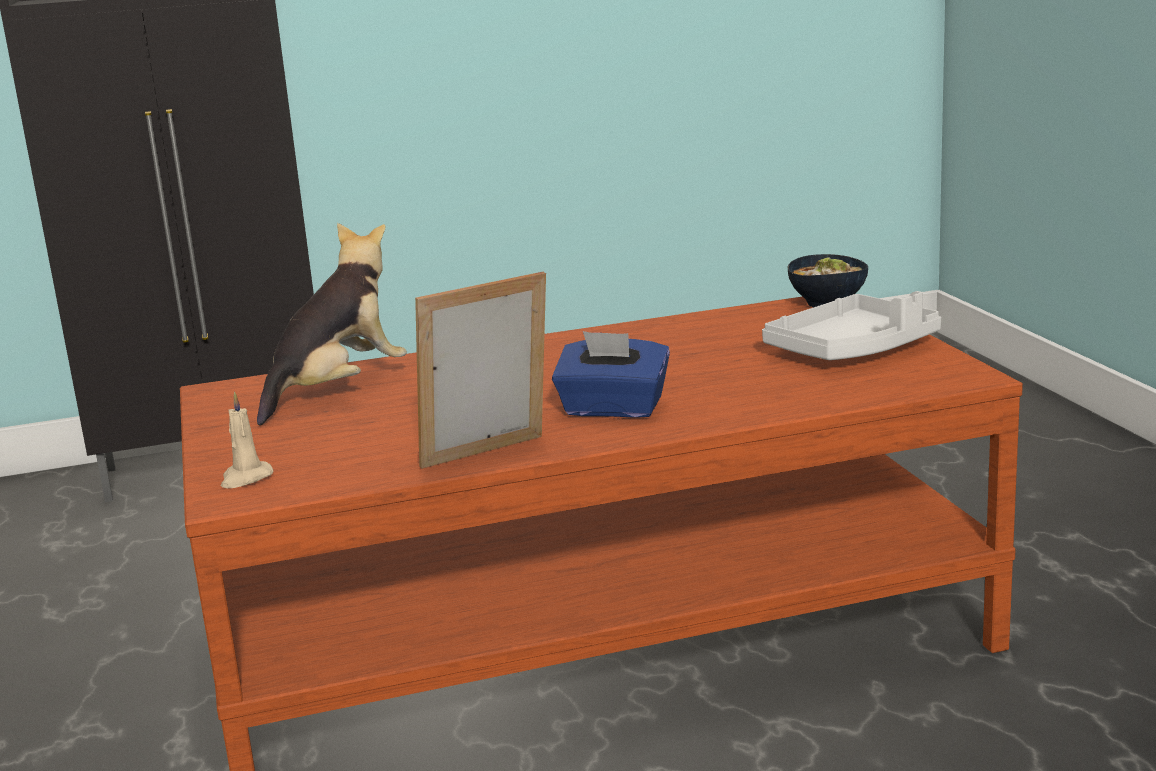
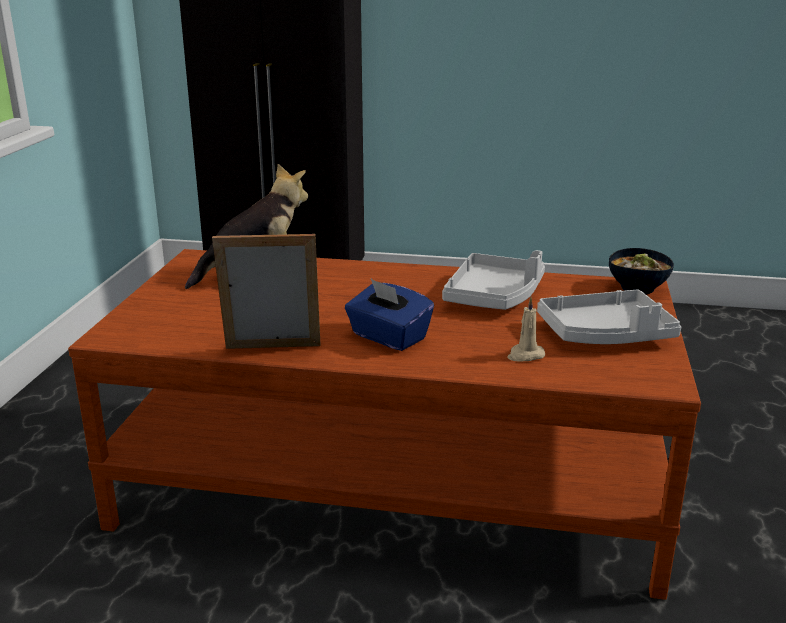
camera: 25 degrees right, 5 degrees up
(245, 478) = (132, 325): beige candle -> beige candle (525, 355)
(680, 344) = (494, 296): none -> grey tray

